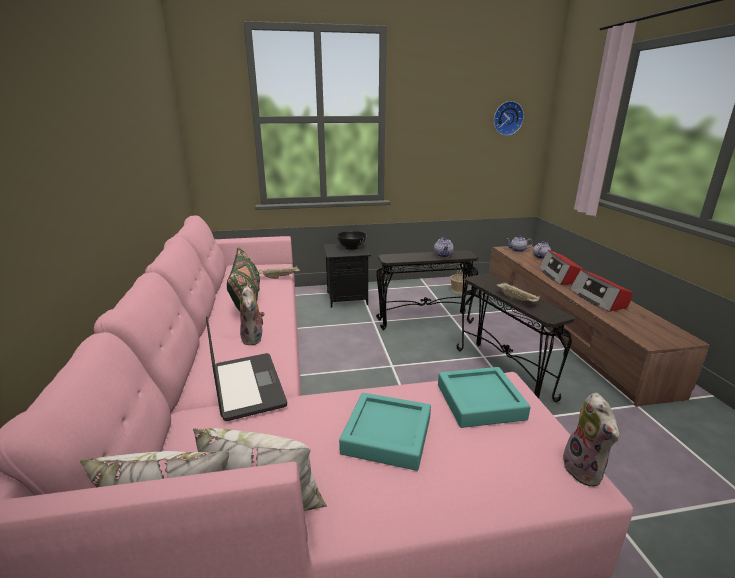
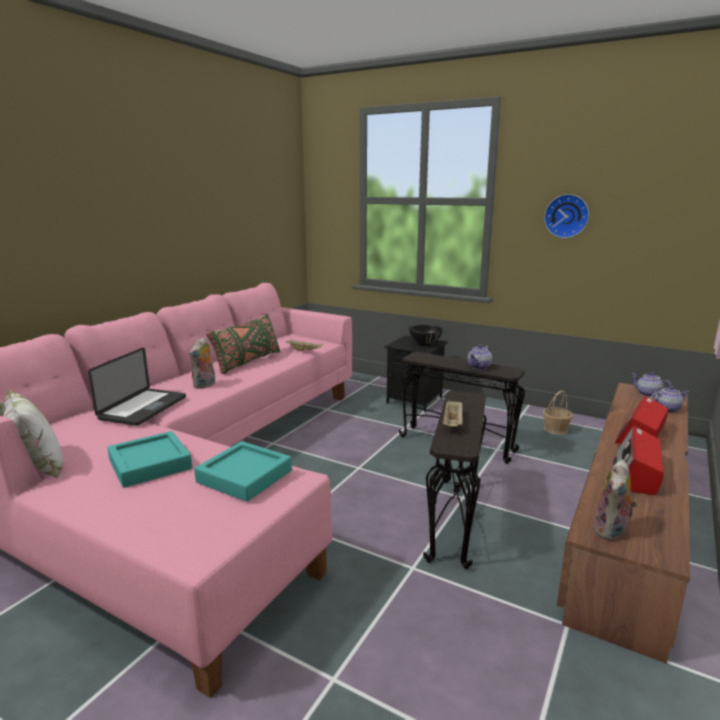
camera: 40 degrees right, 5 degrees down
(507, 118) = (671, 204): wall clock -> wall clock (566, 216)
(586, 471) = (213, 549): plush toy -> plush toy (612, 532)

